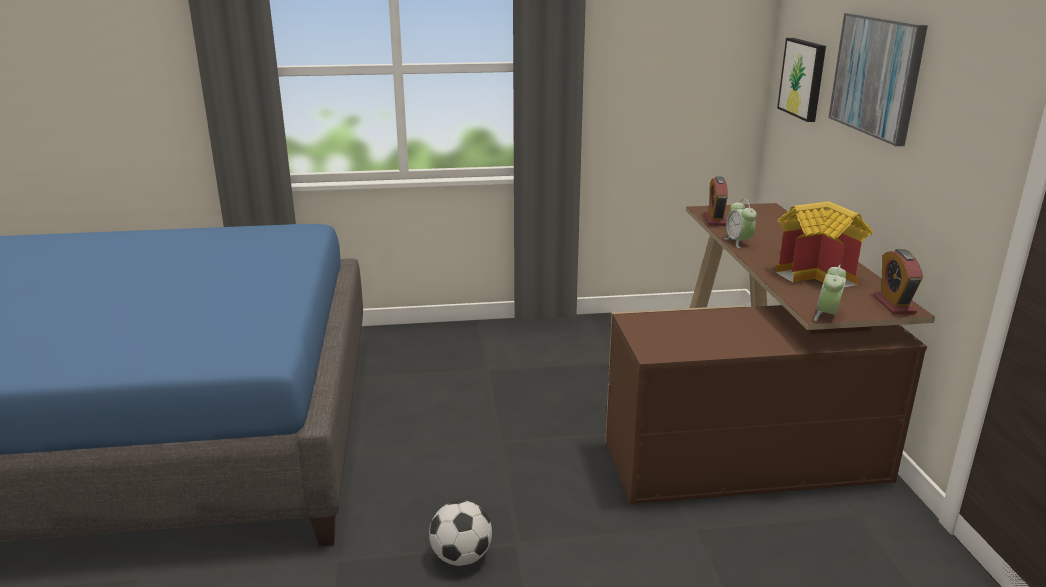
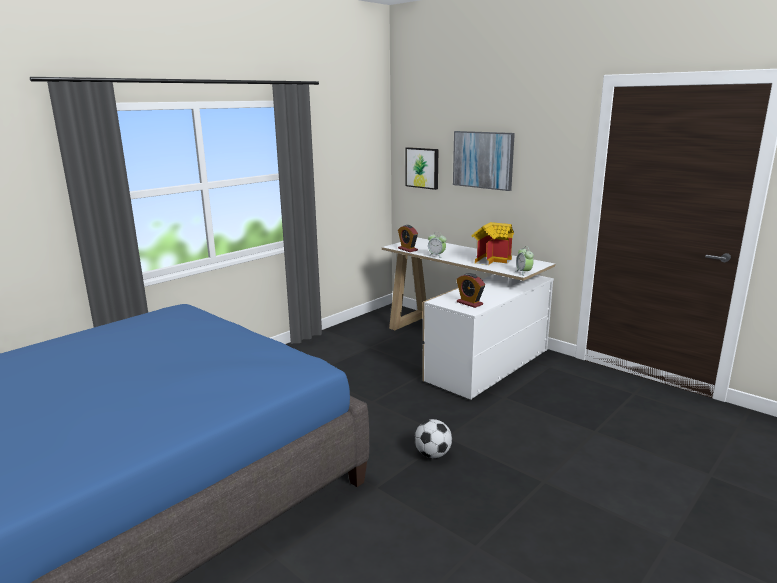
camera: 40 degrees left, 5 degrees down
(747, 418) = (463, 348): brown desk -> white desk
(894, 305) = (536, 263): alarm clock -> alarm clock (469, 303)

